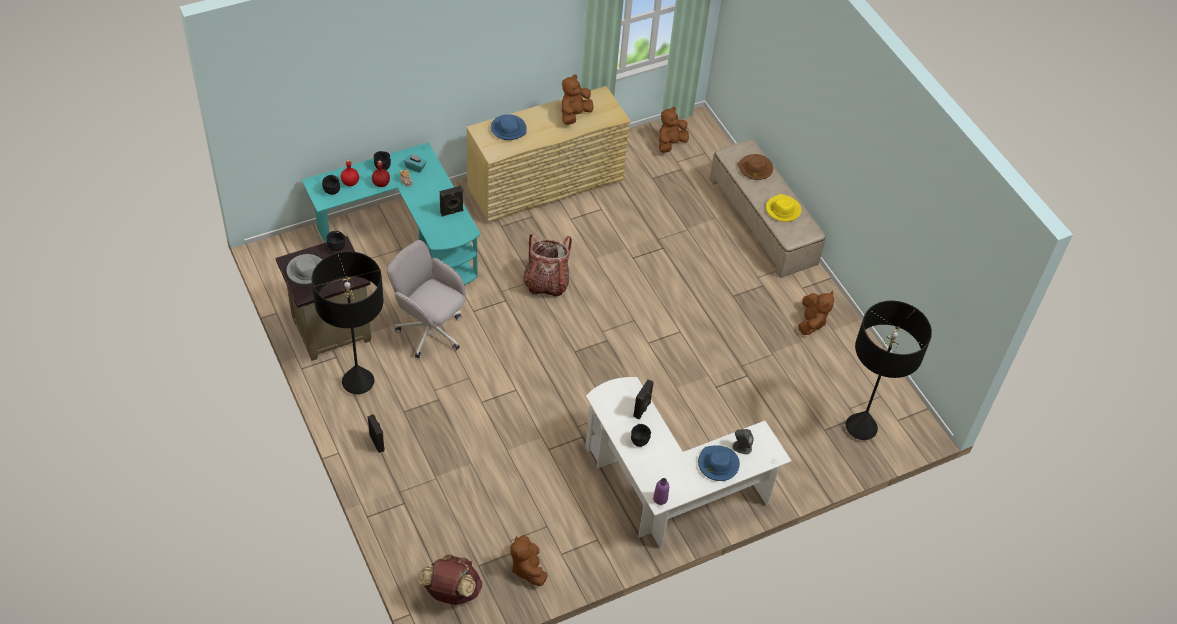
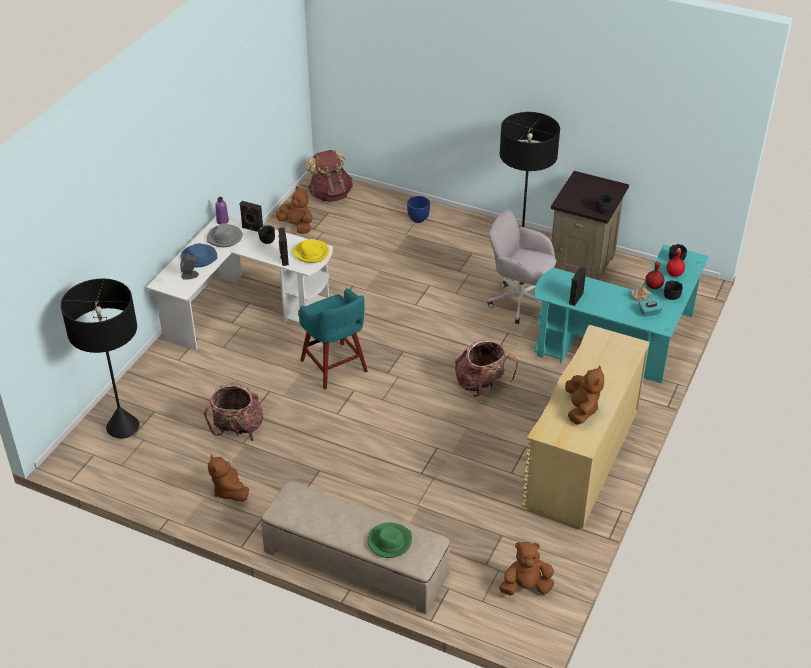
camera: 145 degrees right, 10 degrees down
(306, 271) = (598, 188): grey hat -> grey hat (225, 238)
(377, 442) = (465, 230): black speaker -> black speaker (252, 229)
(403, 489) = (418, 219): none -> blue planter
(430, 331) = (519, 303): grey office chair -> grey office chair turned 150 degrees counterclockwise
(508, 129) = (615, 361): blue hat -> none
(644, 373) = (334, 367): none -> turquoise stool
(670, 143) = (526, 587): brown plush toy -> brown plush toy turned 105 degrees counterclockwise
(755, 169) = (389, 542): brown hat -> green hat
(768, 368) = (238, 429): none -> backpack
(782, 210) = (324, 514): yellow hat -> yellow hat (311, 253)

